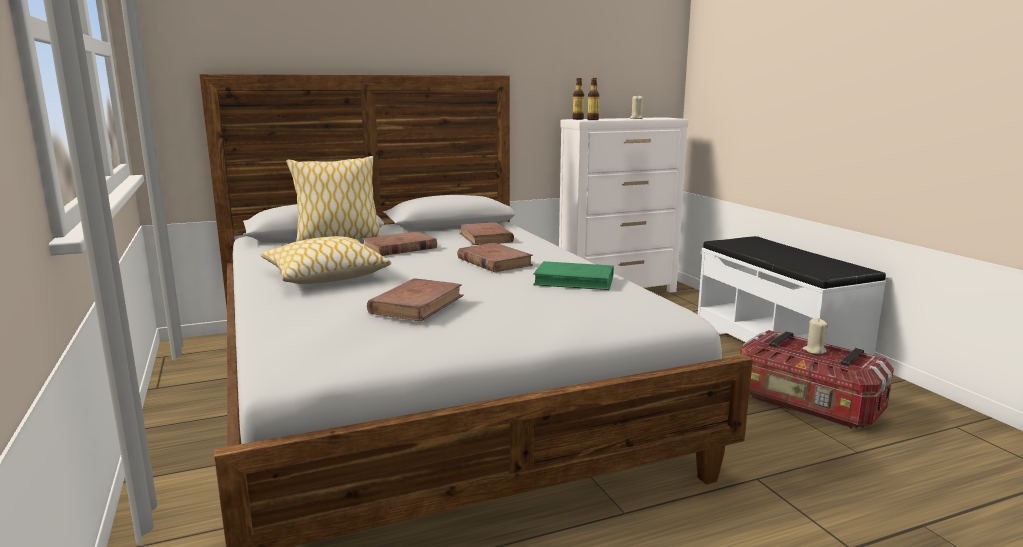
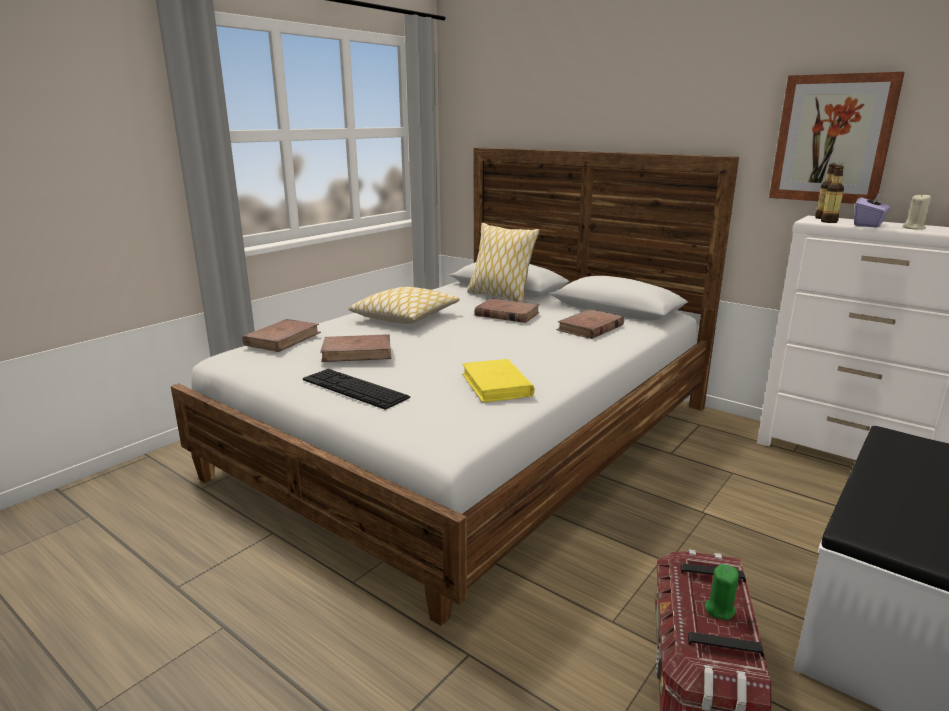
camera: 60 degrees right, 5 degrees up
(494, 262) = (513, 347): brown book -> brown book (283, 339)
(516, 322) = (354, 388): none -> keyboard
(566, 60) = (832, 139): none -> picture
(574, 281) = (496, 385): green book -> yellow book
(614, 119) = (868, 225): none -> purple tissue box
(814, 350) = (719, 609): beige candle -> green candle

